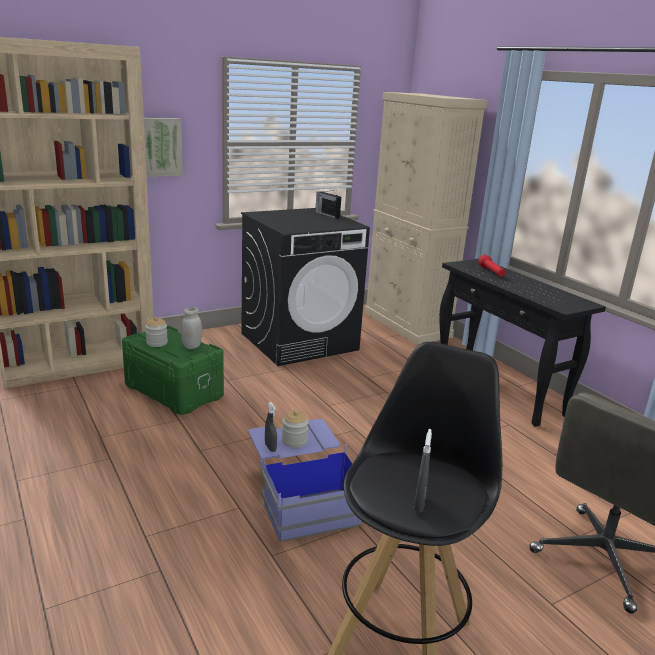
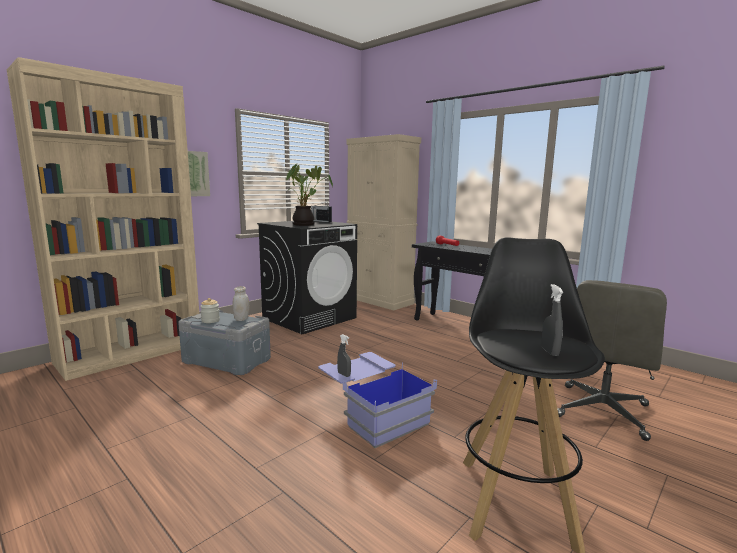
camera: 15 degrees left, 10 degrees down
(174, 390) = (227, 360): green storage box -> grey storage box
(294, 441) = (358, 369): jar -> none
(297, 223) = (305, 224): none -> potted plant

